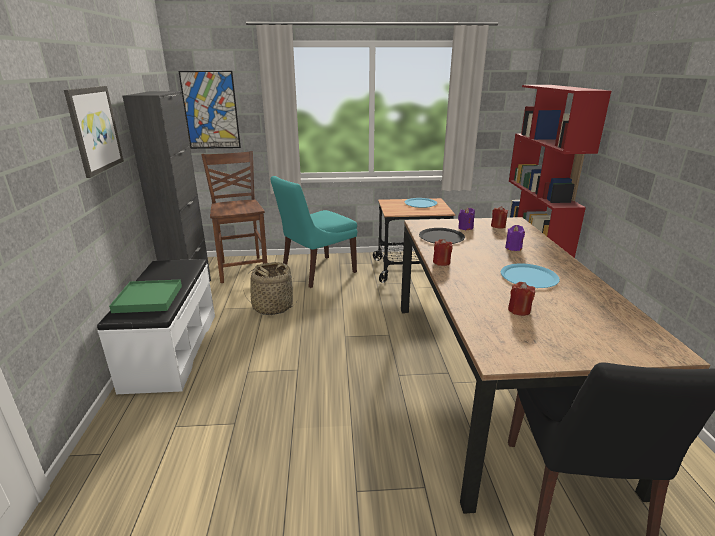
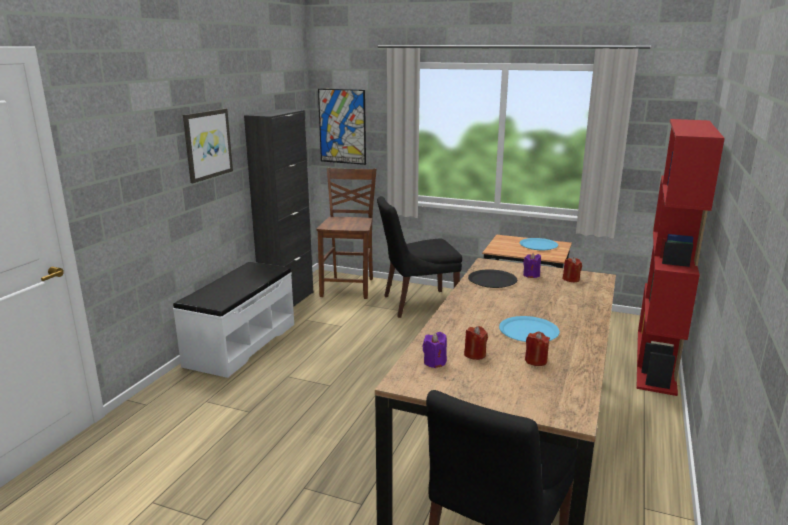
camera: 25 degrees right, 5 degrees down
(148, 299) = (221, 291): green tray -> none
(272, 307) = (349, 327): basket -> none
(316, 272) = (417, 304): turquoise chair -> black chair
(441, 262) = (459, 302): red candle -> red candle (536, 361)
(513, 248) = (554, 302): purple candle -> purple candle (434, 362)

